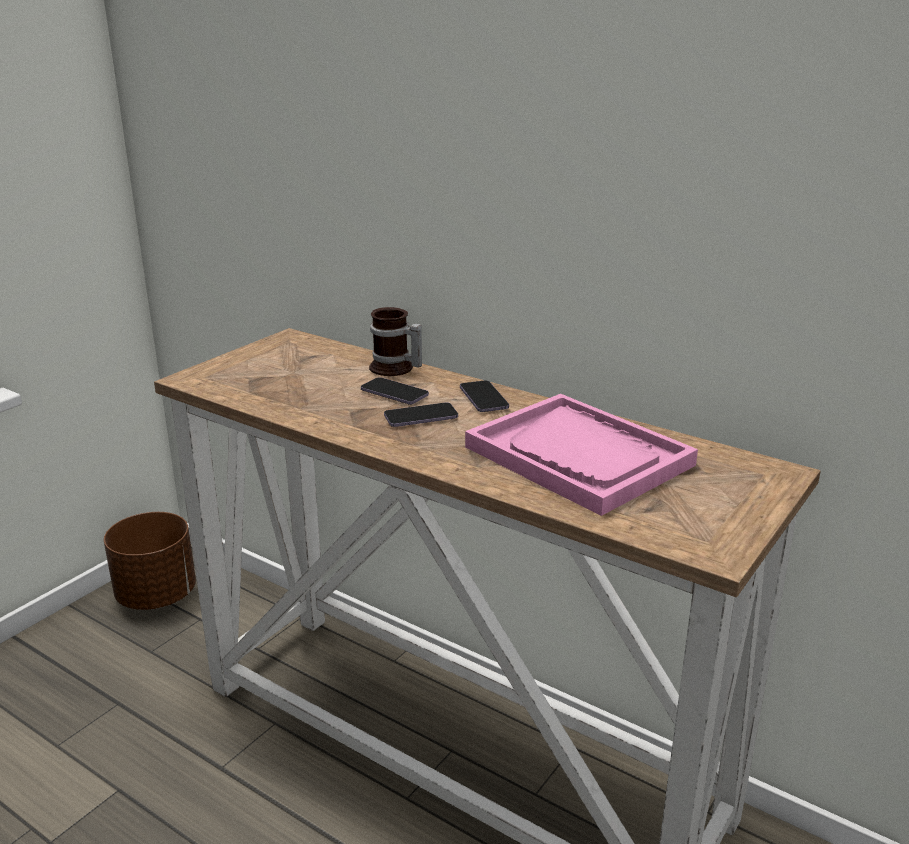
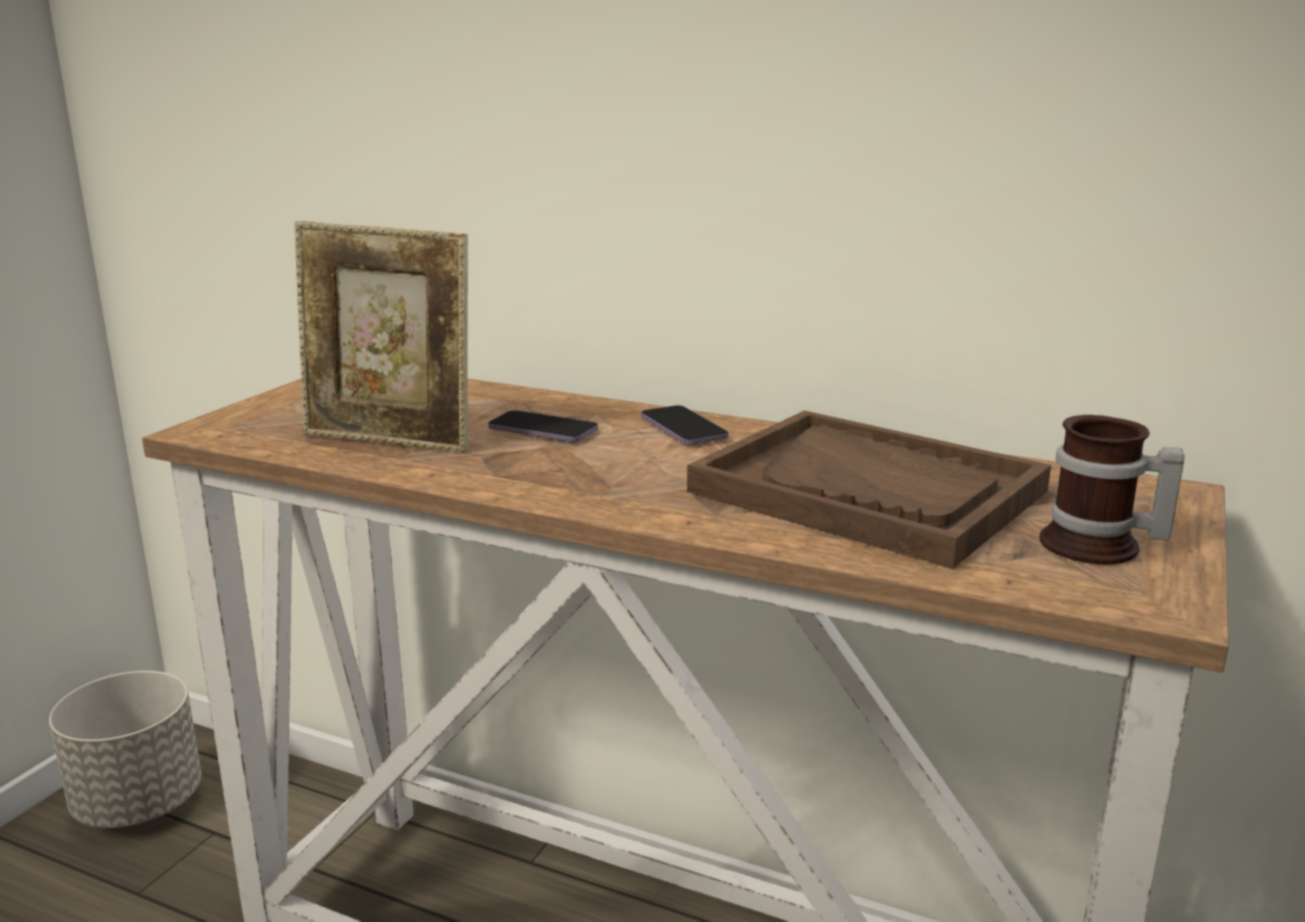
camera: 10 degrees left, 5 degrees down
(157, 595) = (140, 803): brown planter -> grey planter
(298, 395) = (390, 441): none -> picture frame
(394, 369) = (530, 401): mug -> mug (1099, 547)
(421, 417) = (598, 457): phone -> none
(579, 456) = (868, 491): pink tray -> brown tray

